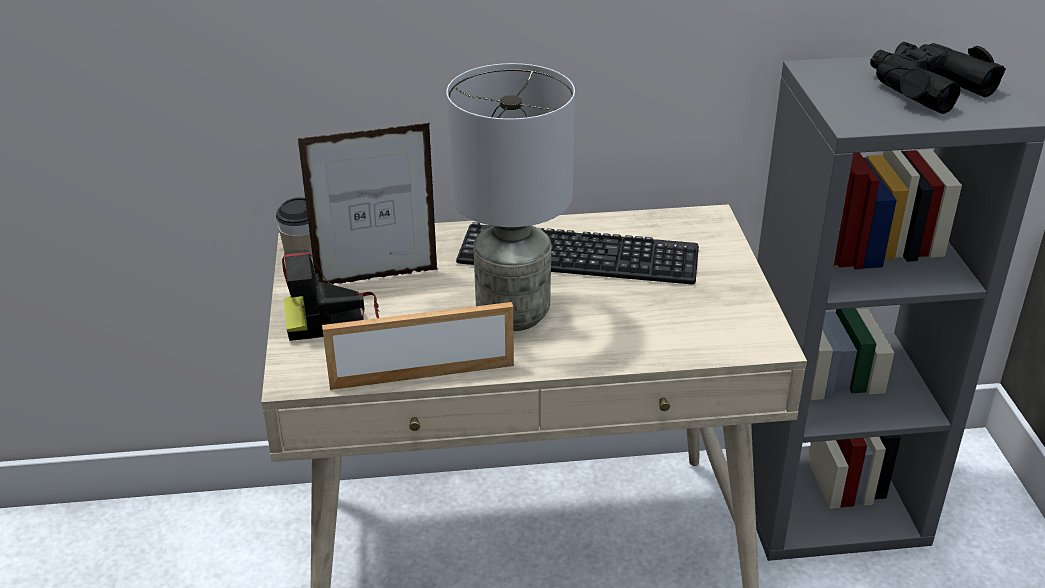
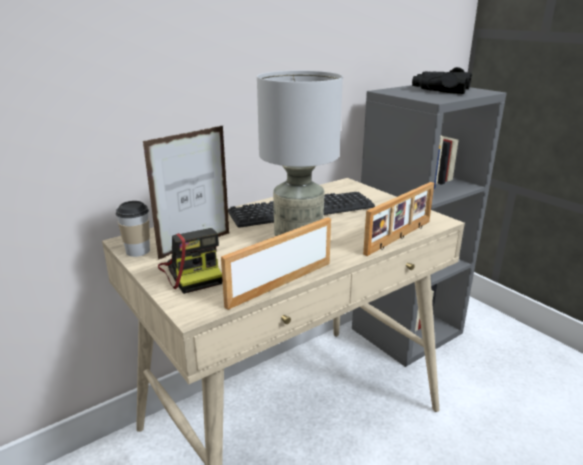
camera: 30 degrees left, 10 degrees down
(338, 321) = (193, 272): camera -> camera turned 75 degrees counterclockwise
(664, 355) = (400, 237): none -> picture frame

